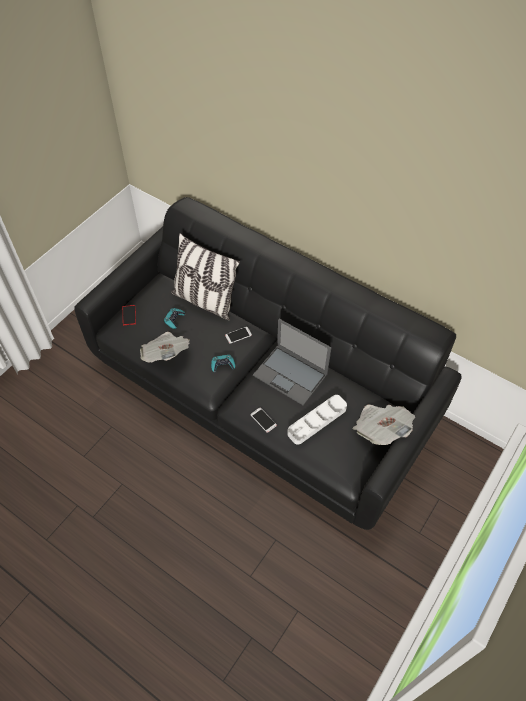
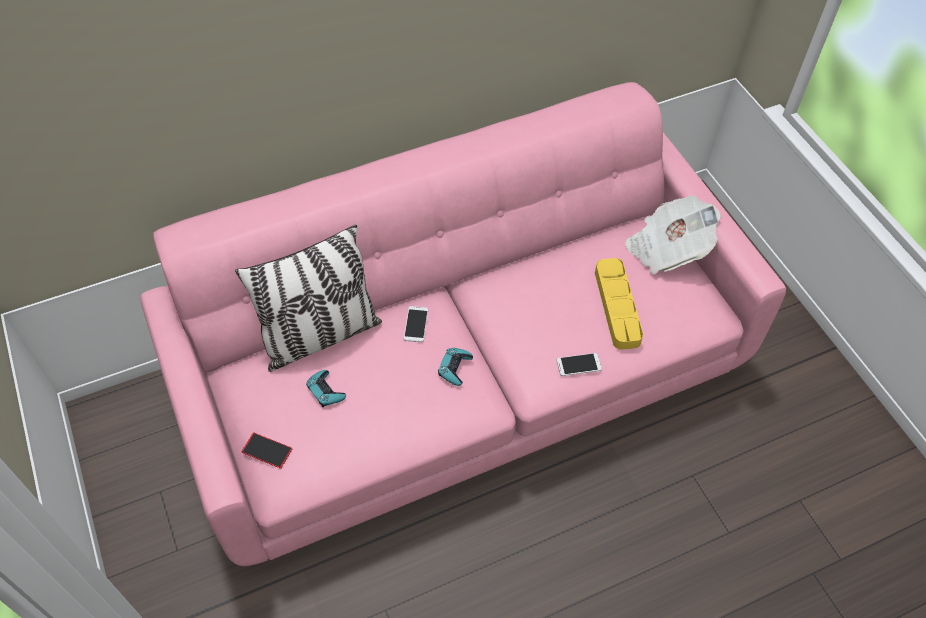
camera: 60 degrees left, 0 degrees up
(166, 354) = (384, 433): newspaper -> none
(262, 392) = (462, 375): black sofa -> pink sofa
(291, 375) = (527, 297): laptop -> none
(317, 421) = (617, 306): white tray -> yellow tray

